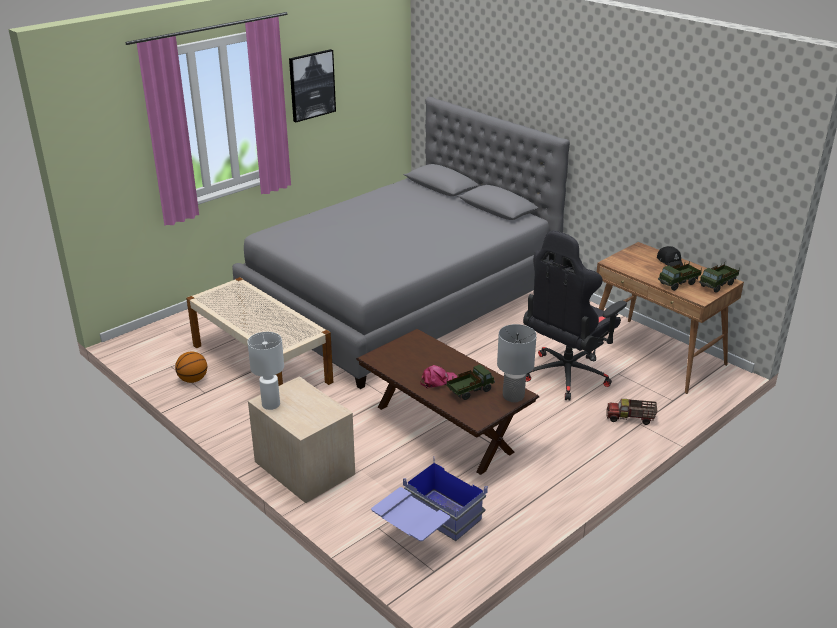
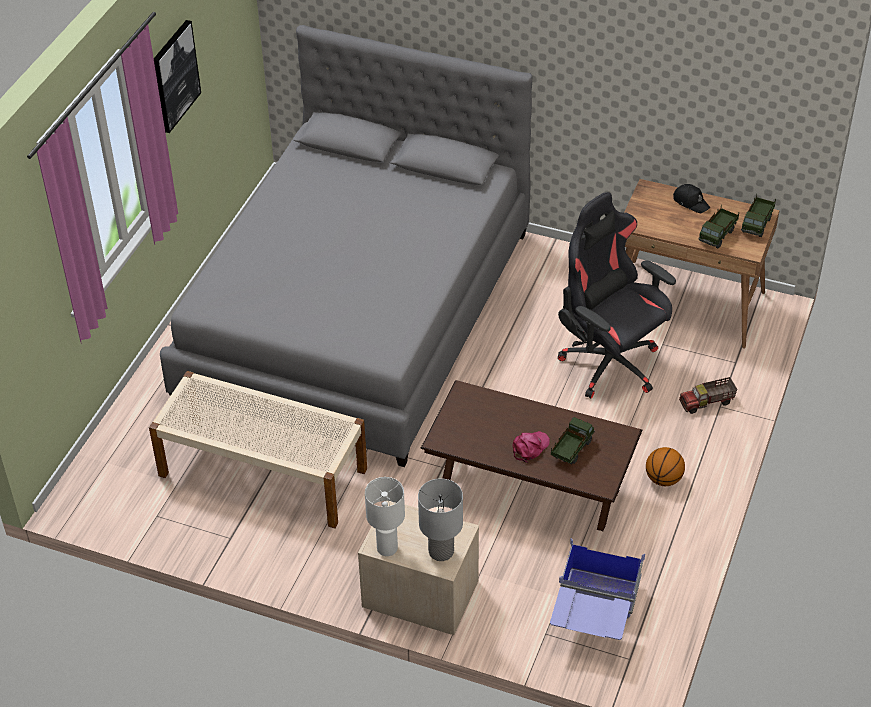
camera: 25 degrees left, 15 degrees up
(193, 380) = (200, 525): basketball -> basketball (663, 479)
(513, 398) = (619, 442): grey table lamp -> grey table lamp (441, 553)
(566, 375) = (611, 365): black office chair -> black office chair turned 120 degrees clockwise

